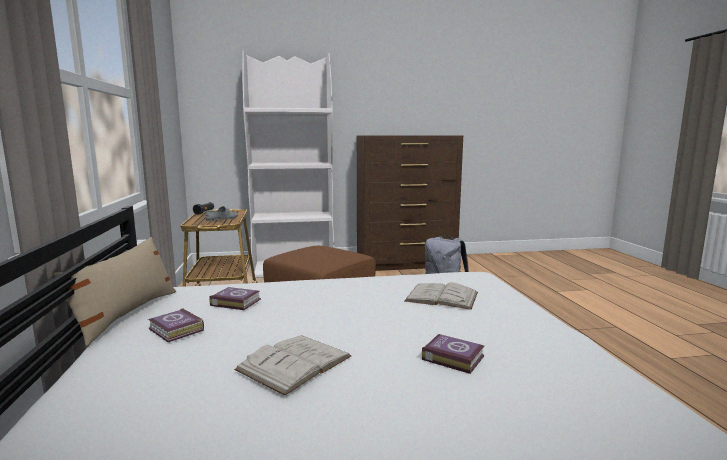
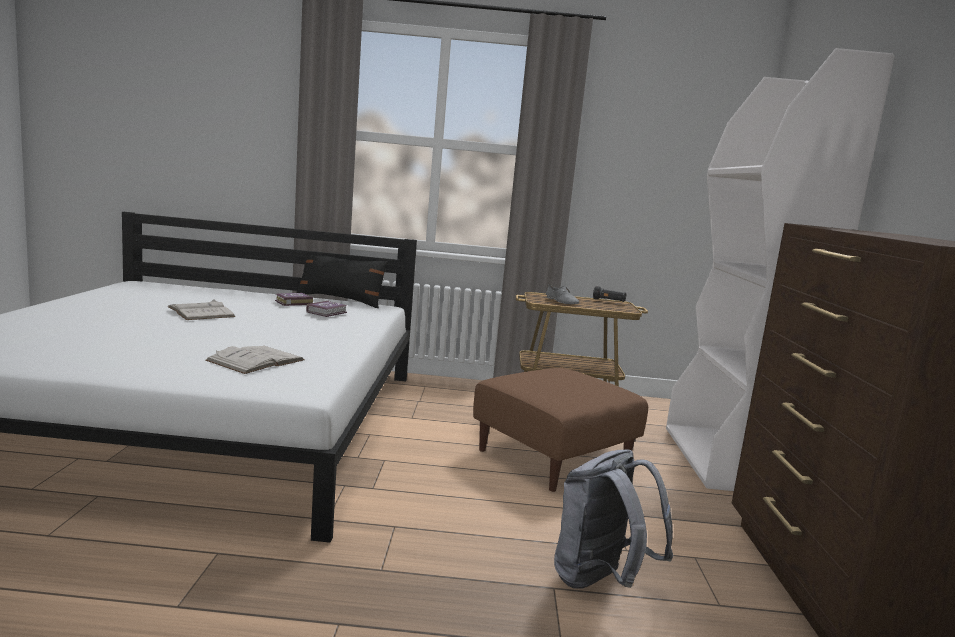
camera: 100 degrees right, 0 degrees up
(127, 314) = (340, 300): beige pillow -> black pillow
(452, 357) = (139, 338): book -> none

